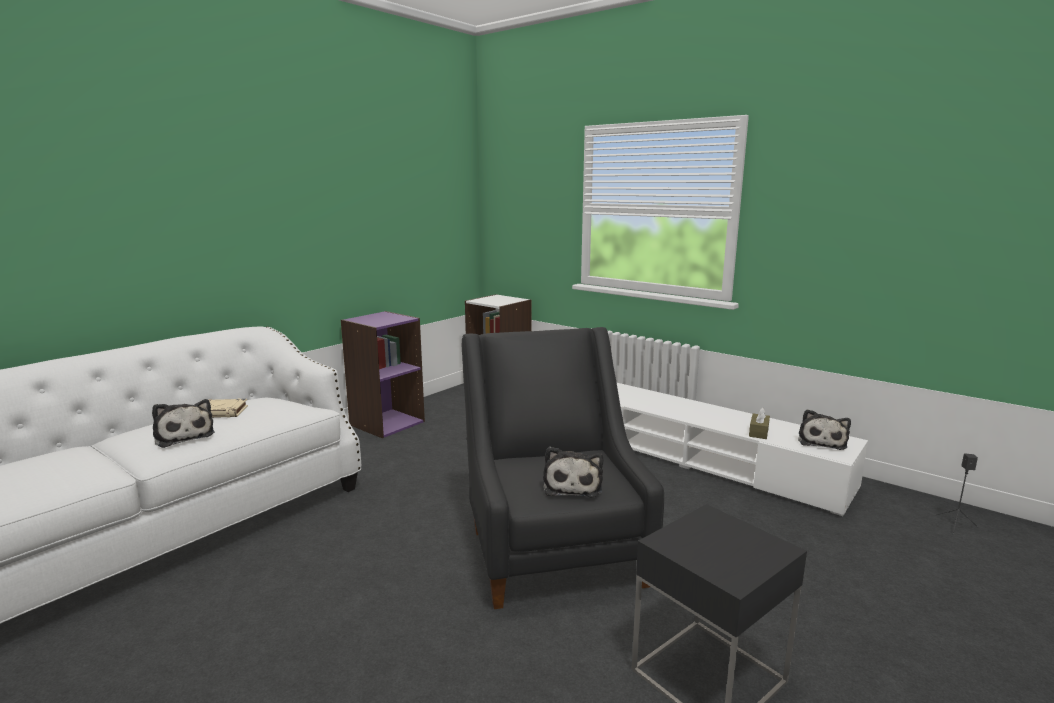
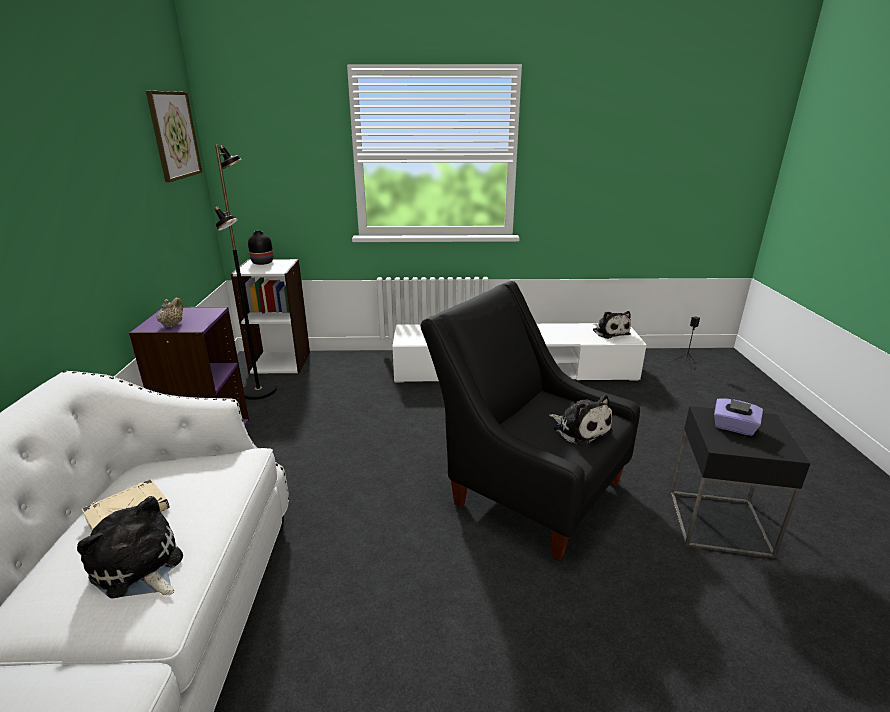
camera: 40 degrees left, 10 degrees up
(184, 436) = (139, 568): plush toy -> plush toy turned 150 degrees counterclockwise
(369, 320) = (172, 325): none -> beige teapot
(444, 185) = (174, 135): none -> picture
(458, 405) = (259, 390): none -> black floor lamp
(500, 297) = (263, 262): none -> black vase
(716, 537) = (733, 427): none -> purple tissue box
(758, 432) = (570, 337): brown tissue box -> none

